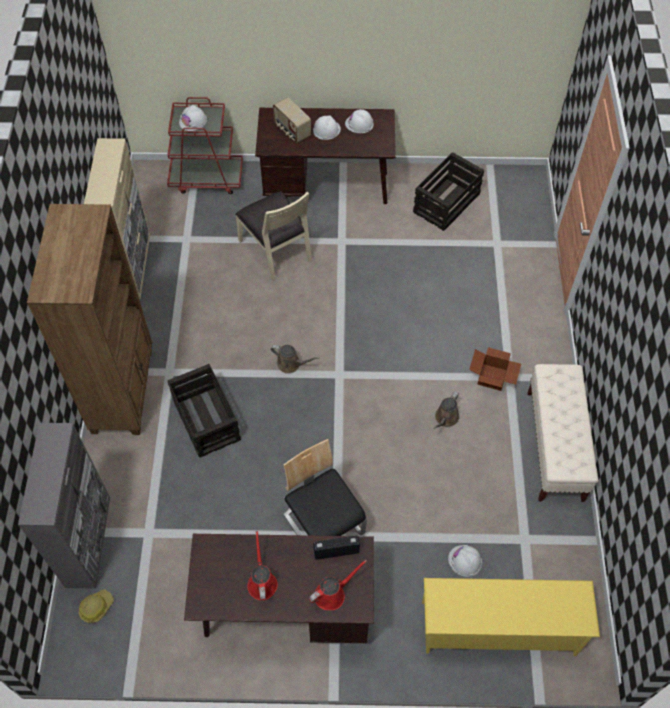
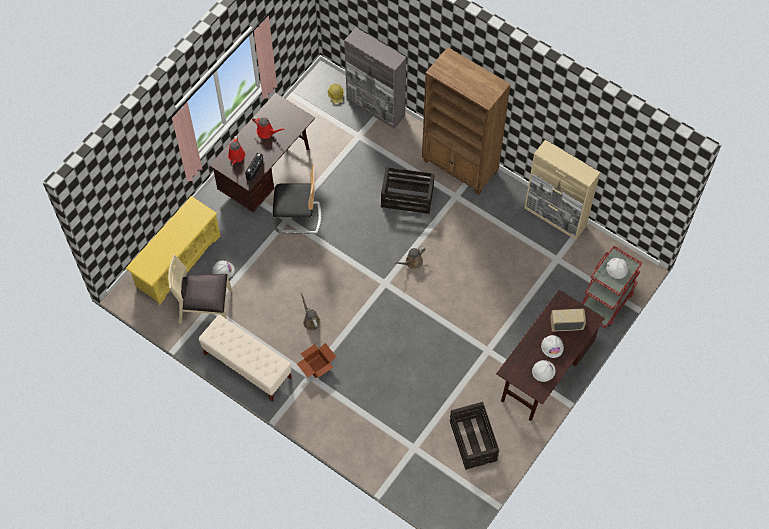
camera: 125 degrees right, 5 degrees up
(276, 250) = (508, 306): beige chair -> beige chair (205, 307)

